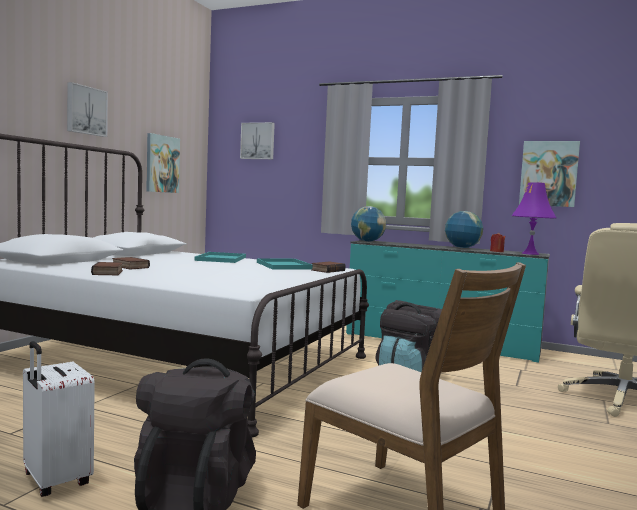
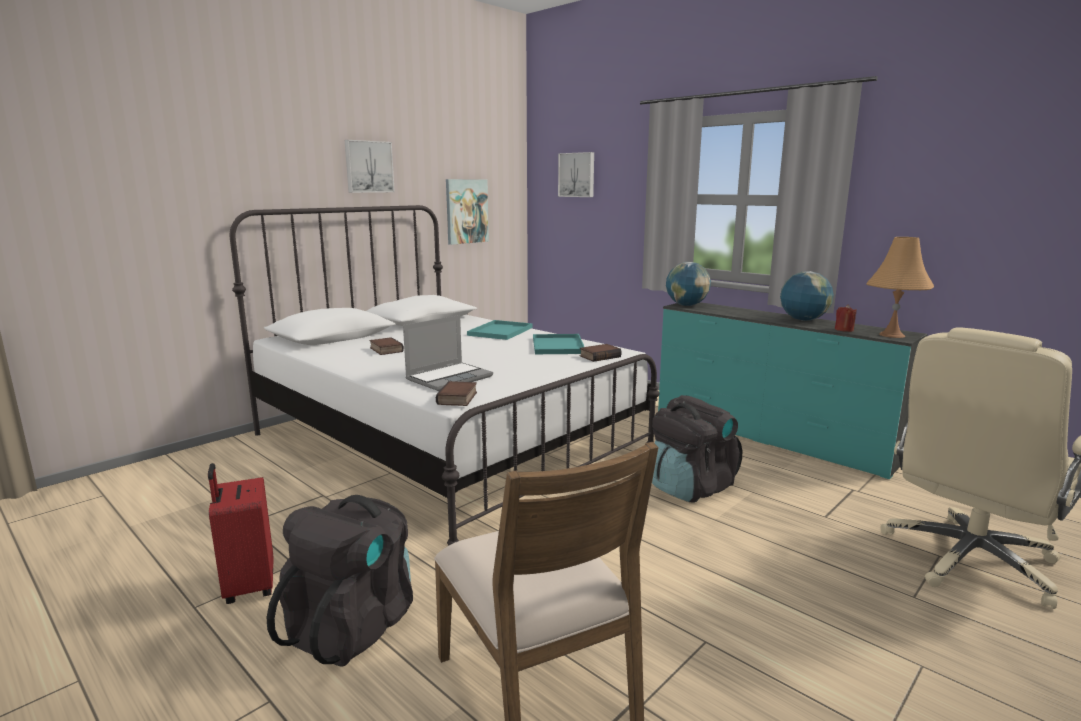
camera: 20 degrees right, 10 degrees up
(55, 481) = (248, 586): white suitcase -> red suitcase
(108, 273) = (352, 362): book -> book (458, 398)
(219, 280) = (449, 378): none -> laptop
(530, 253) = (891, 335): purple table lamp -> orange table lamp
(548, 173) = (941, 218): picture -> none

